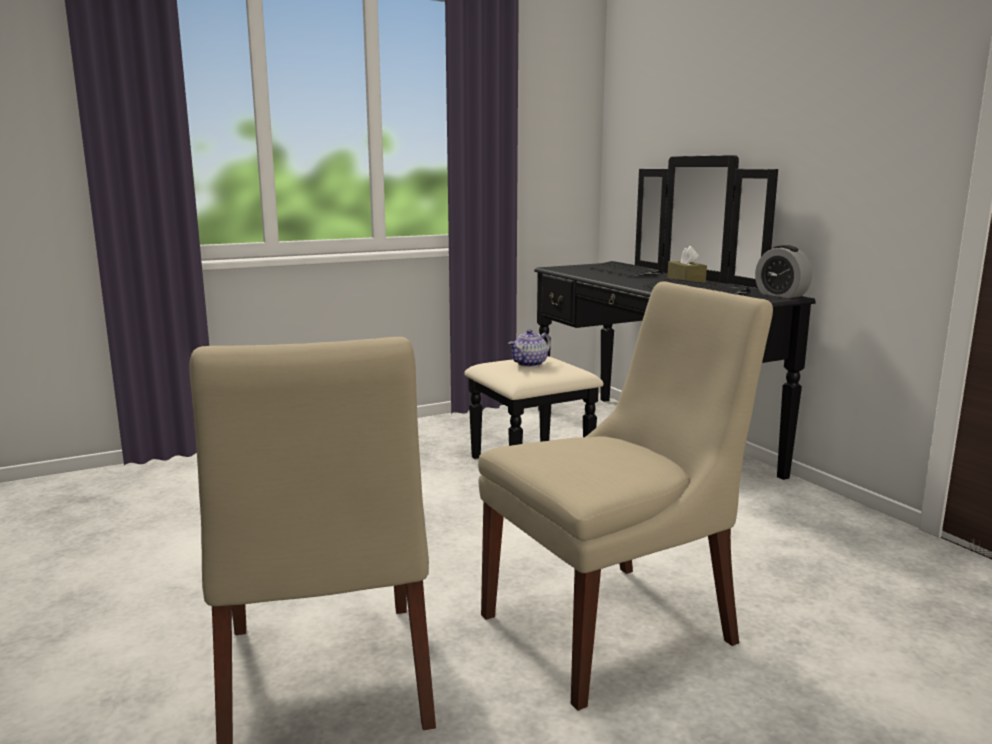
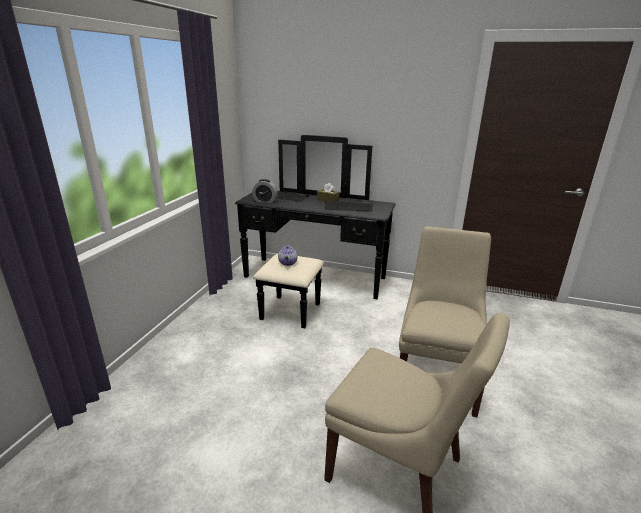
camera: 45 degrees left, 10 degrees up
(781, 295) = (381, 203): alarm clock -> alarm clock (265, 201)

